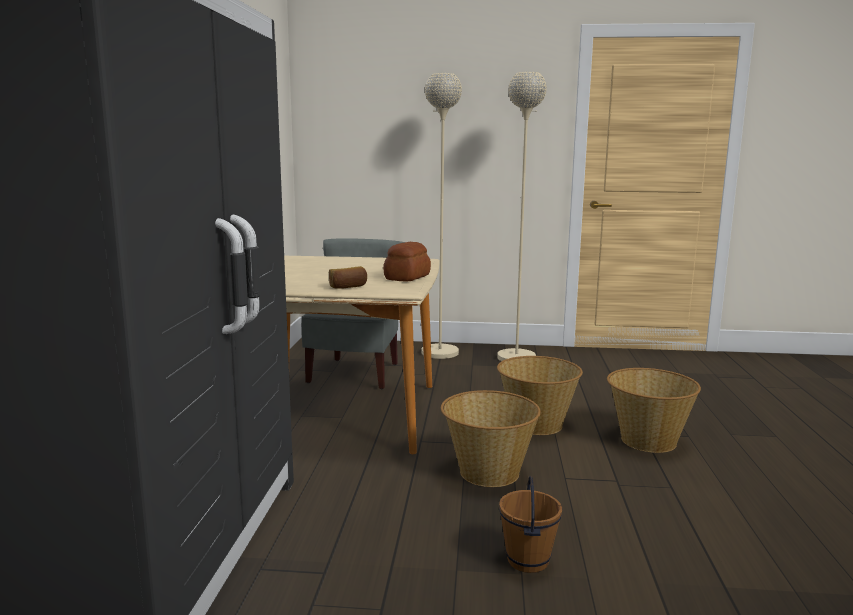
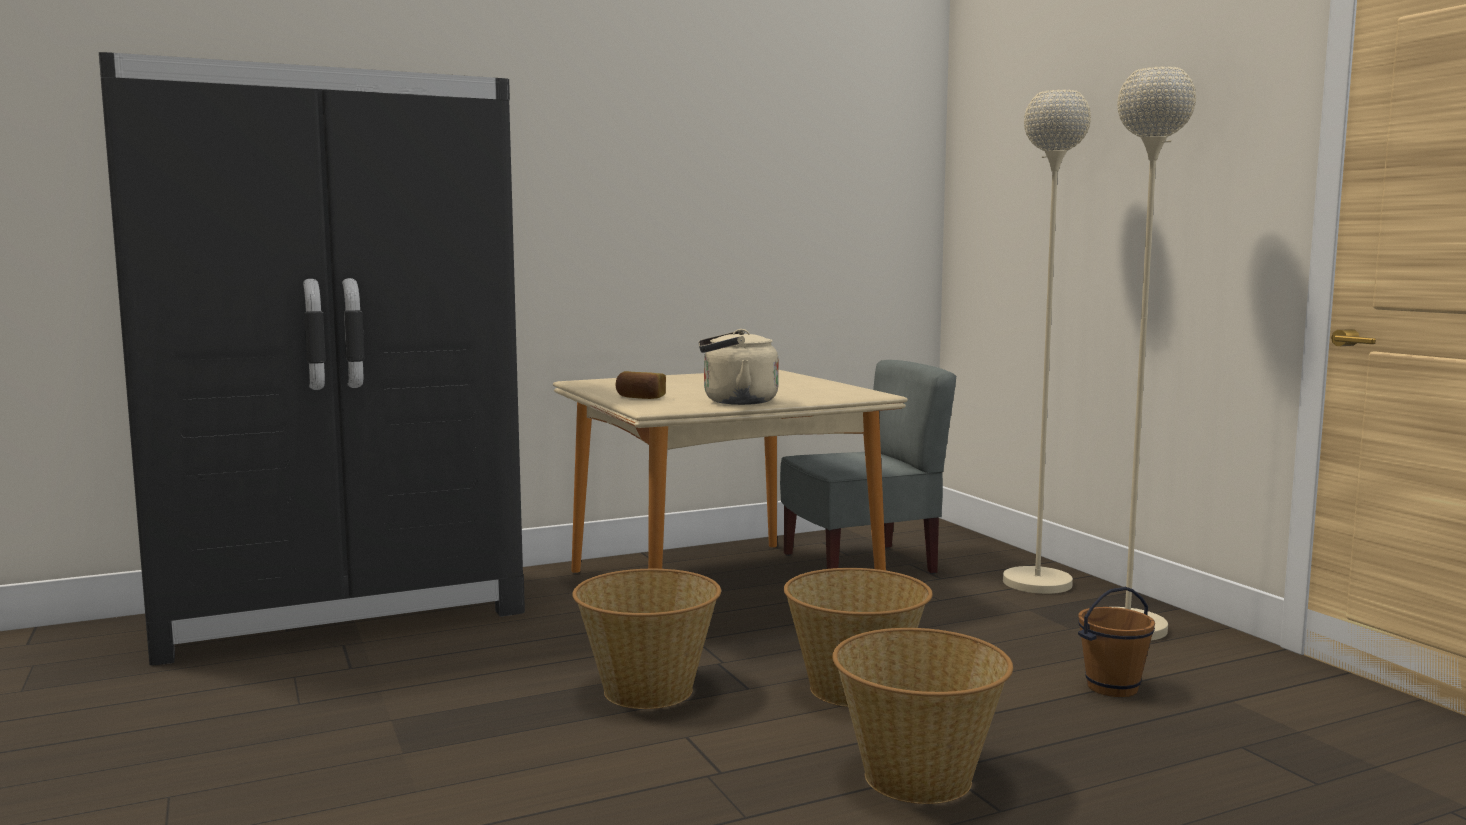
camera: 60 degrees right, 5 degrees down
(406, 277) = (735, 402): bread -> beige kettle
(527, 560) = (435, 750): brown bucket -> brown bucket (1111, 687)

